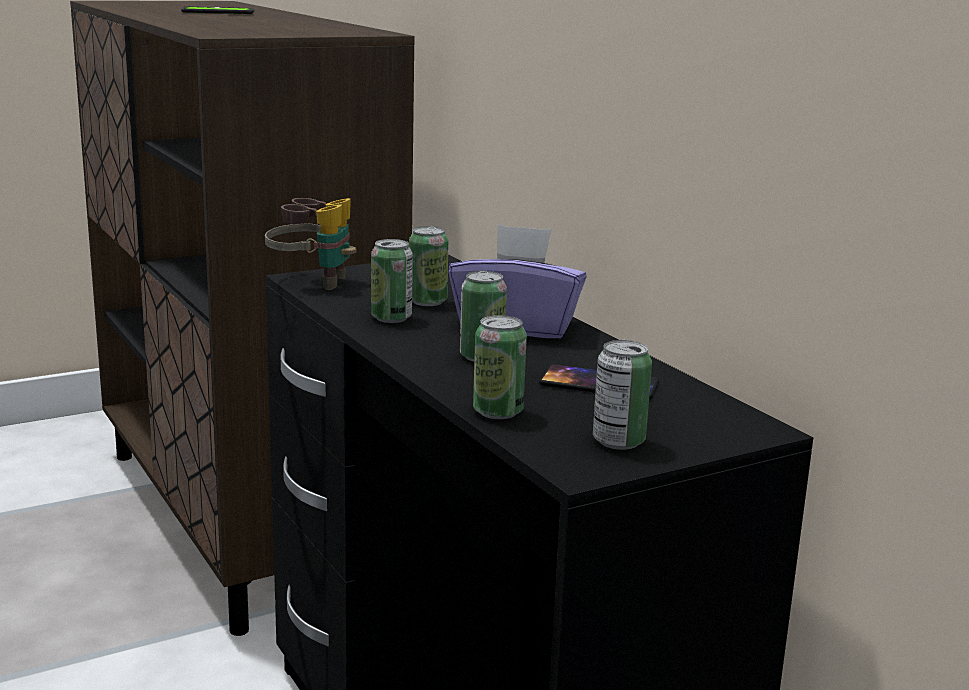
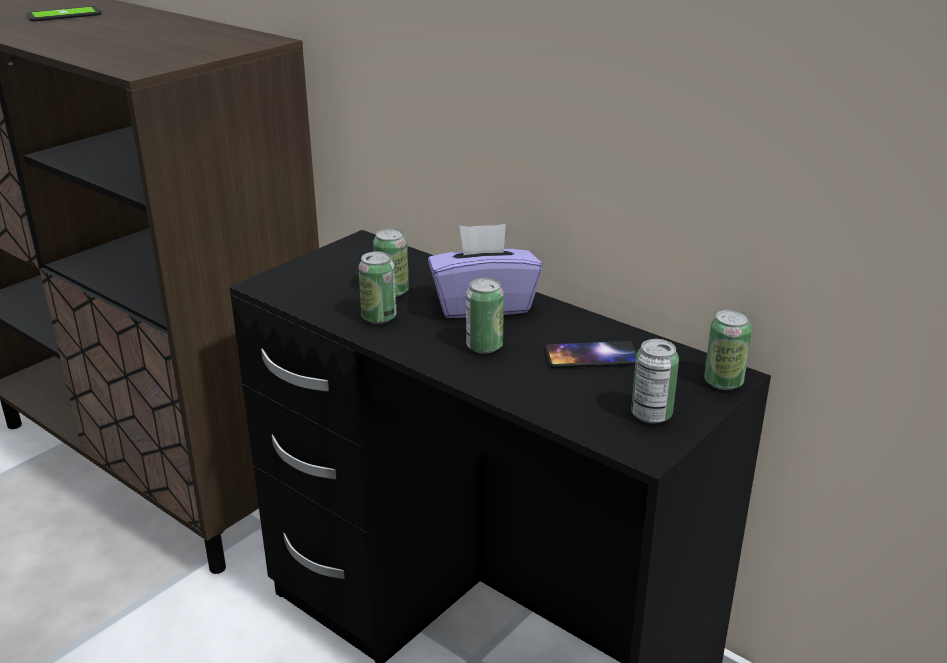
camera: 20 degrees left, 10 degrees up
(312, 282) = (278, 288): binoculars -> none
(498, 412) = (544, 405): can -> can (723, 382)

